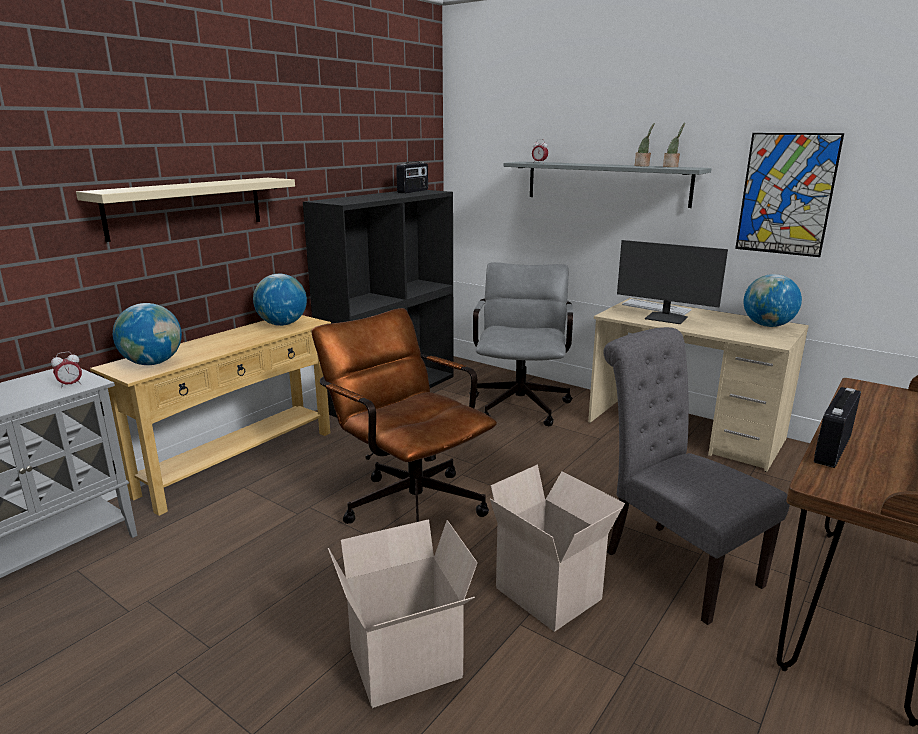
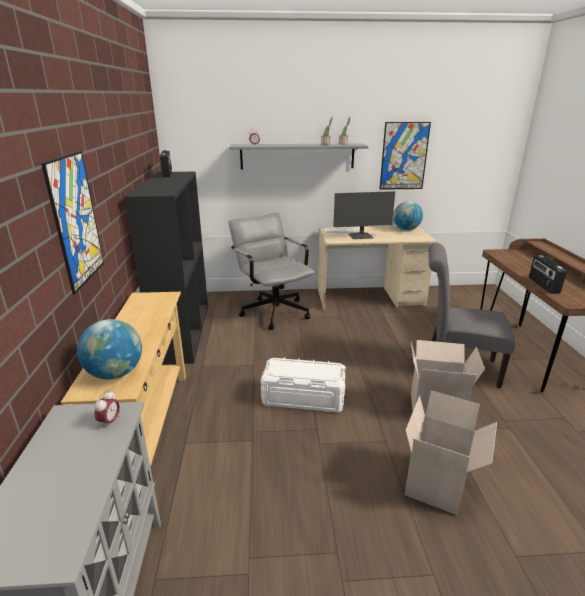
camera: 40 degrees left, 5 degrees up
(186, 207) = (76, 220): beige shelf -> picture
(282, 324) = (148, 304): globe -> none
(407, 501) = (303, 397): brown office chair -> white storage box

